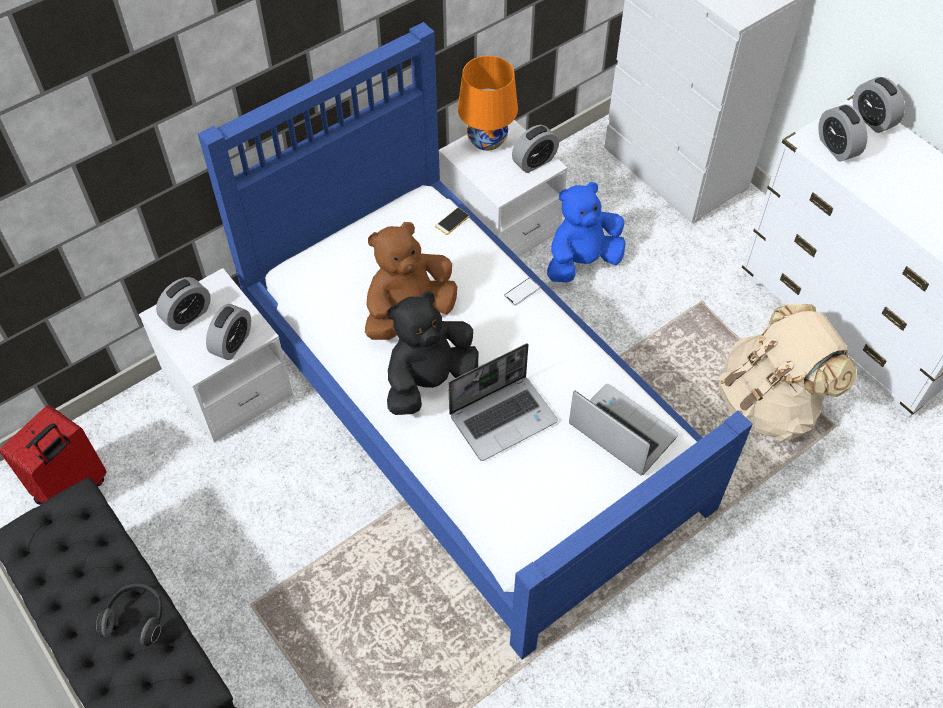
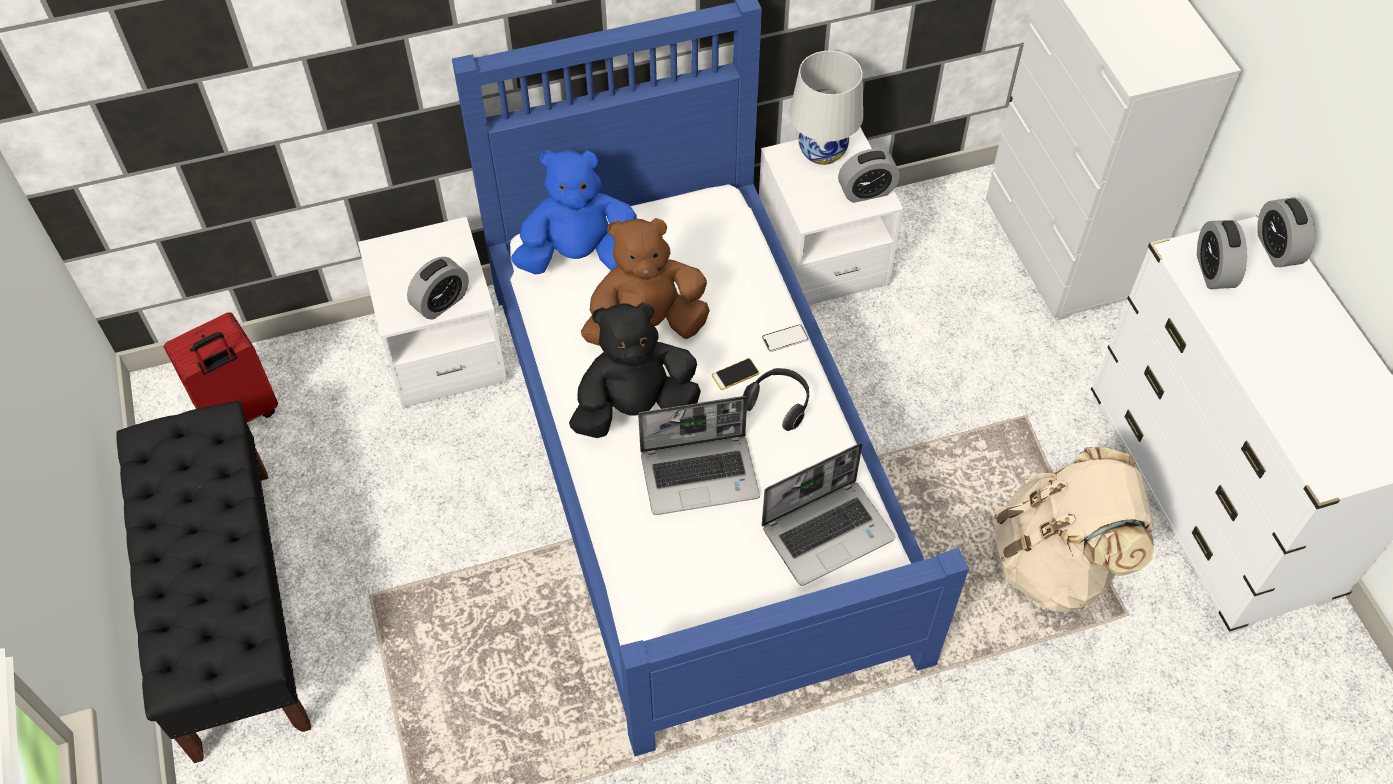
camera: 20 degrees right, 0 degrees up
(137, 618) = (223, 563): headphones -> headphones (779, 404)
(187, 315) = (407, 258): alarm clock -> none
(452, 221) = (740, 235): phone -> phone (735, 374)
(487, 139) = (822, 151): orange table lamp -> white table lamp
(582, 262) = (900, 327): blue plush toy -> blue plush toy (579, 256)
(620, 431) = (828, 531): laptop -> laptop turned 90 degrees clockwise

